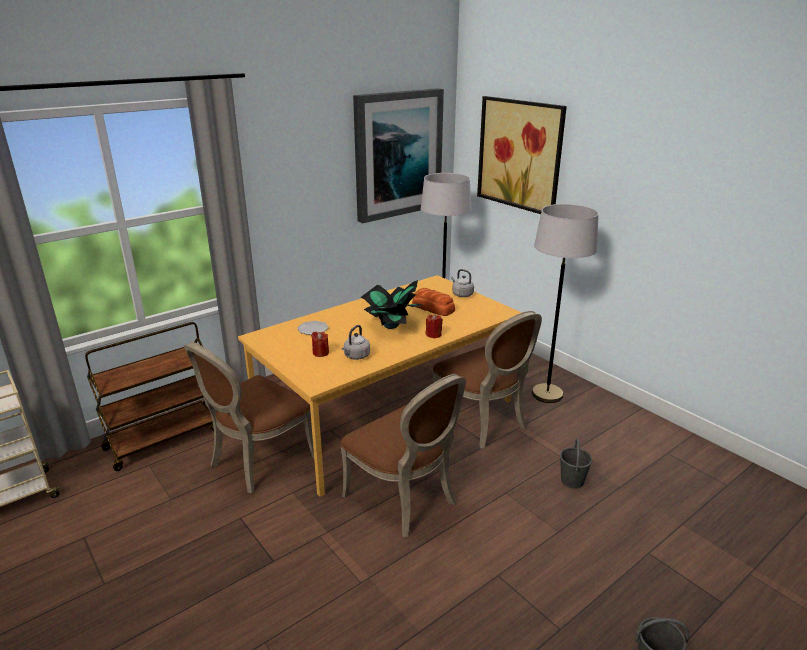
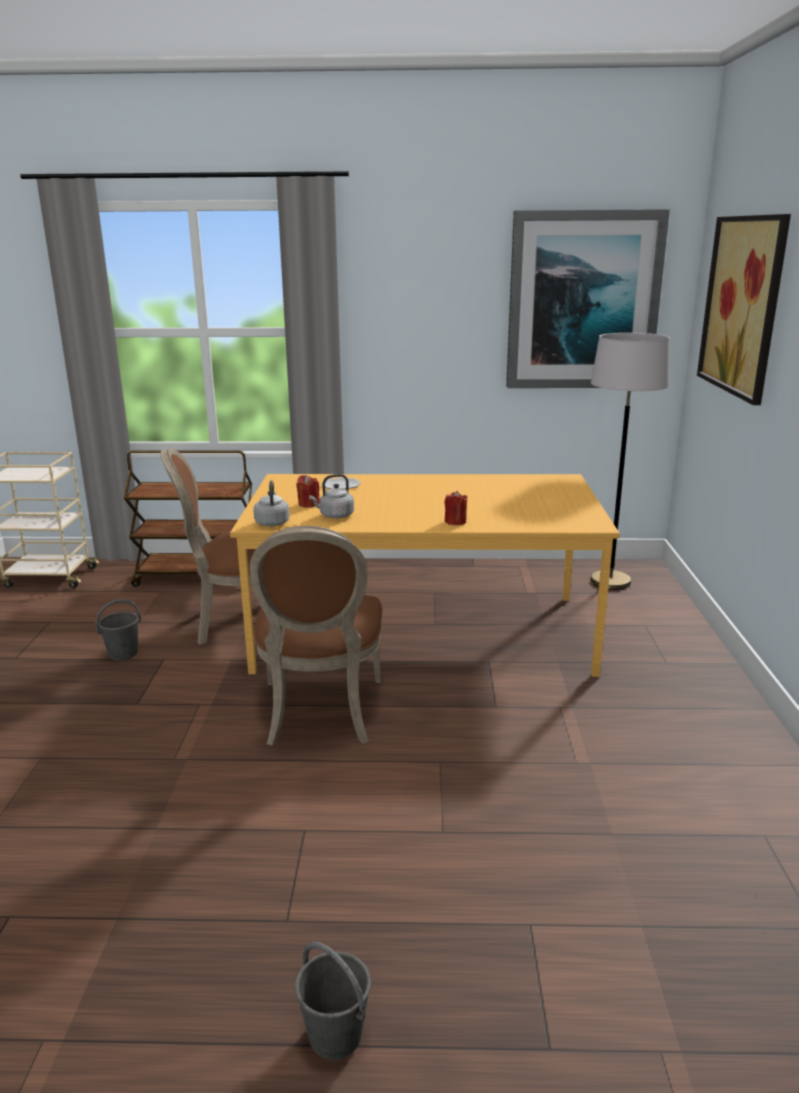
camera: 40 degrees right, 5 degrees down
(390, 326) = (423, 503): potted plant -> none
(433, 308) = (507, 500): bread -> none
(461, 294) = (572, 497): grey kettle -> grey kettle (272, 522)
(483, 422) = (525, 684): brown chair -> none
(547, 394) = (667, 689): grey floor lamp -> none
(572, 480) = (548, 792): grey bucket -> grey bucket (123, 653)

